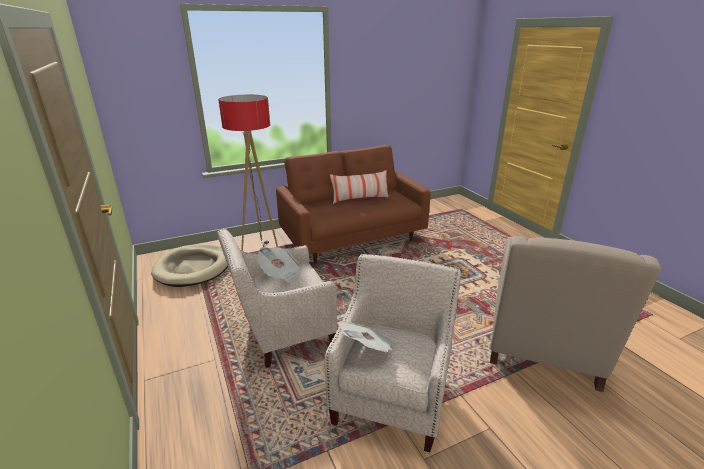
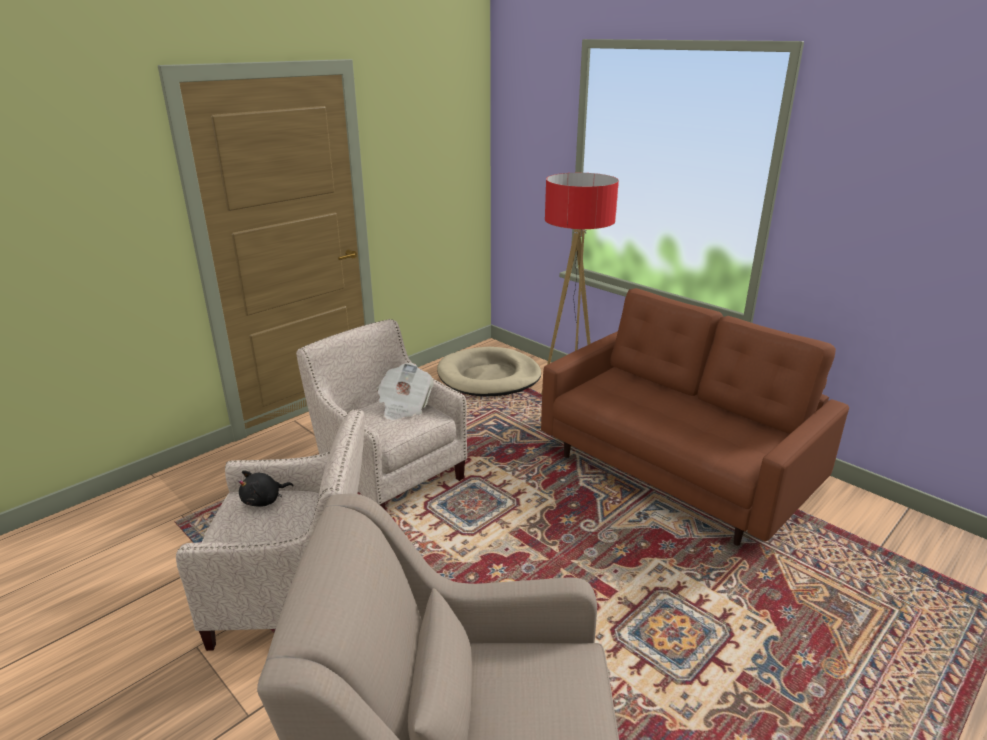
camera: 70 degrees right, 0 degrees up
(360, 199) = (699, 411): pillow -> none
(368, 348) = (264, 500): newspaper -> black plush toy

